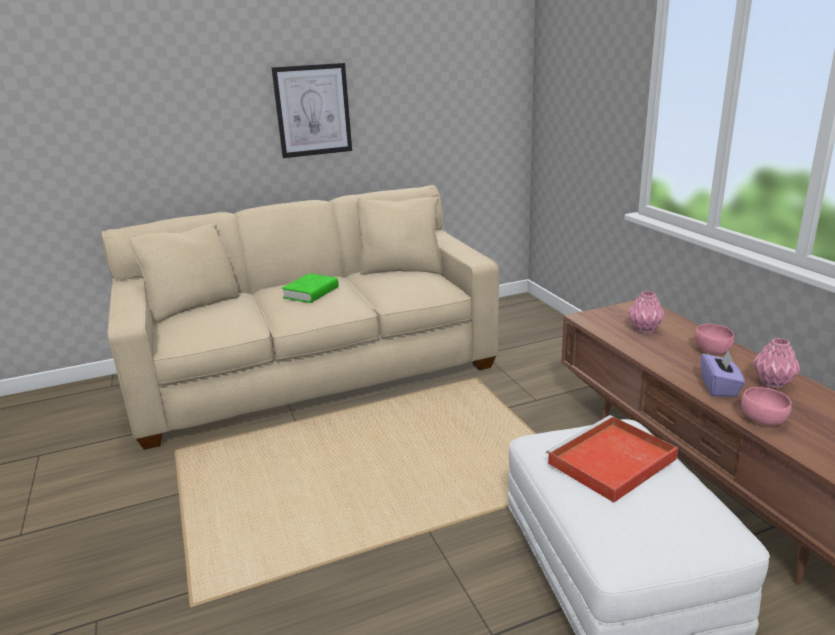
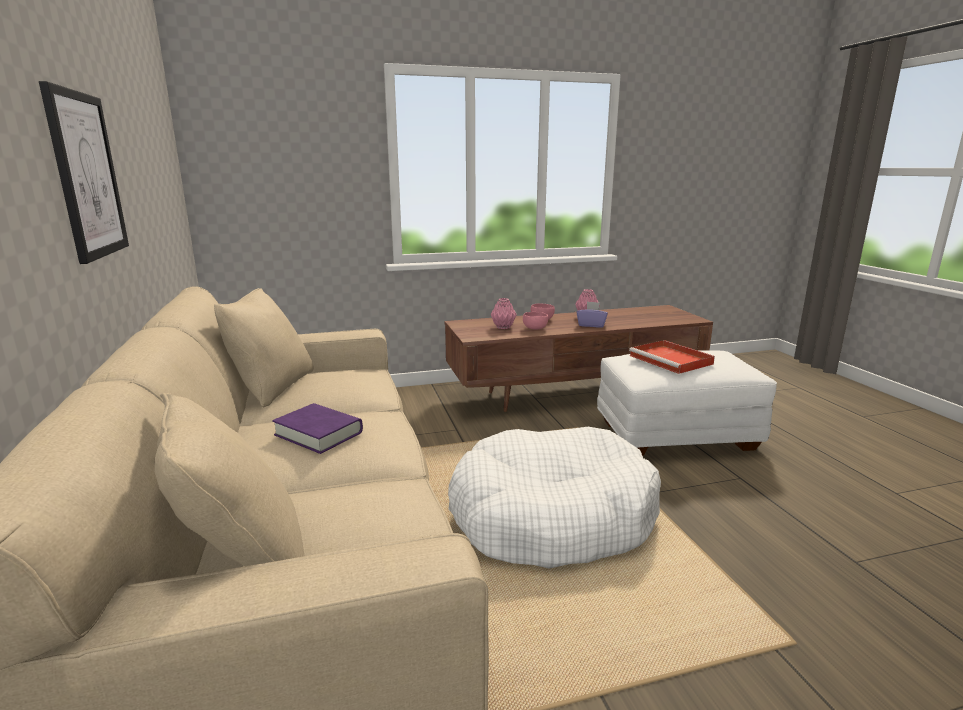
camera: 85 degrees left, 5 degrees down
(311, 293) = (318, 434): green book -> purple book
(378, 467) = (551, 516): none -> white dog bed
(763, 420) = (628, 324): pink bowl -> pink bowl (535, 329)

